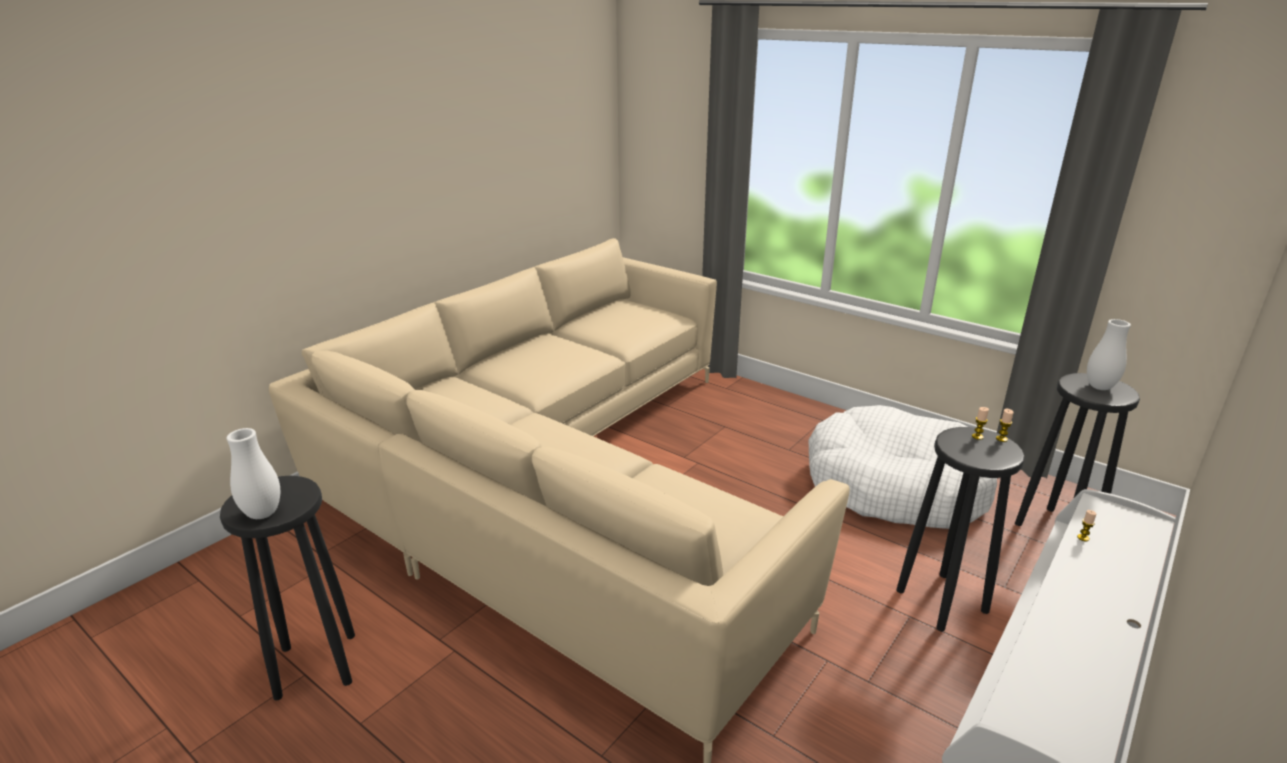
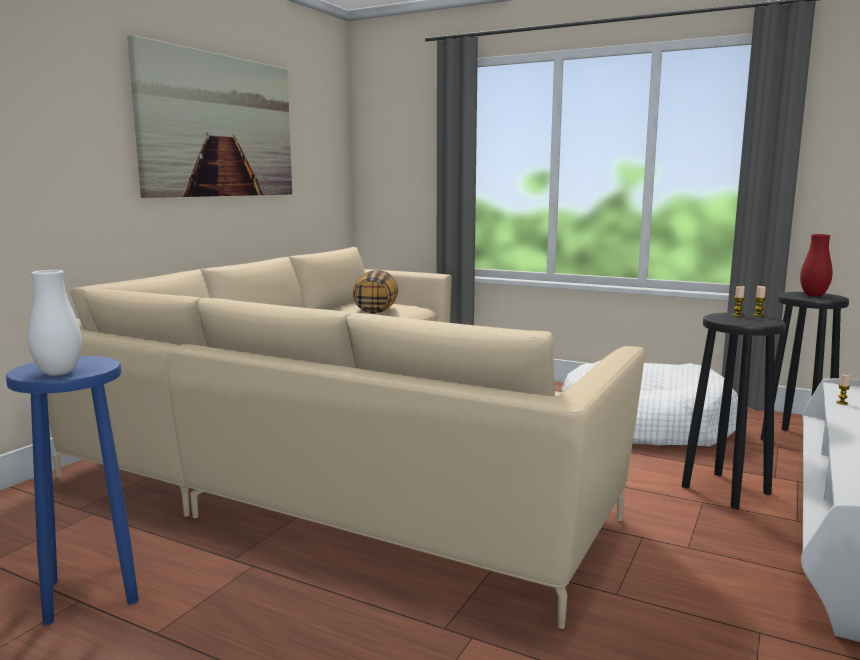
camera: 10 degrees left, 15 degrees down
(314, 665) = (89, 592): black stool -> blue stool
(456, 133) = (219, 126): none -> picture
(627, 325) = (375, 311): none -> pillow
(1099, 387) = (813, 295): white vase -> red vase

